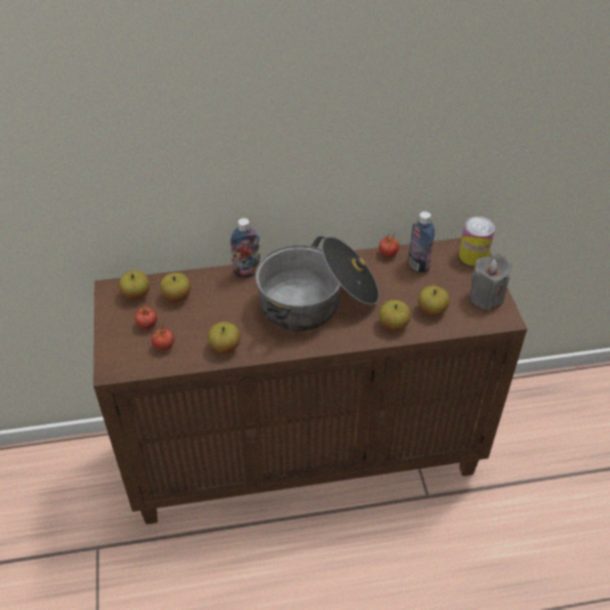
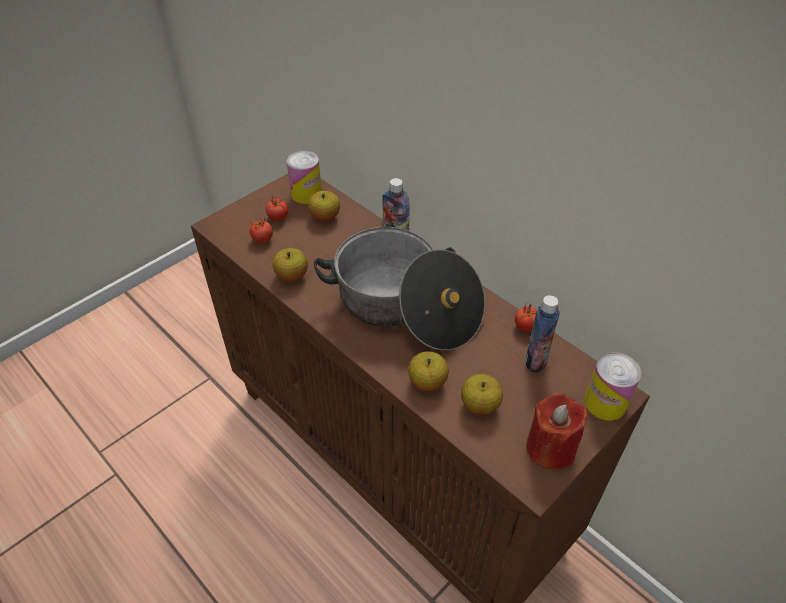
camera: 55 degrees right, 0 degrees up
(136, 294) = (306, 194): apple -> can
(486, 297) = (550, 448): grey candle -> red candle

